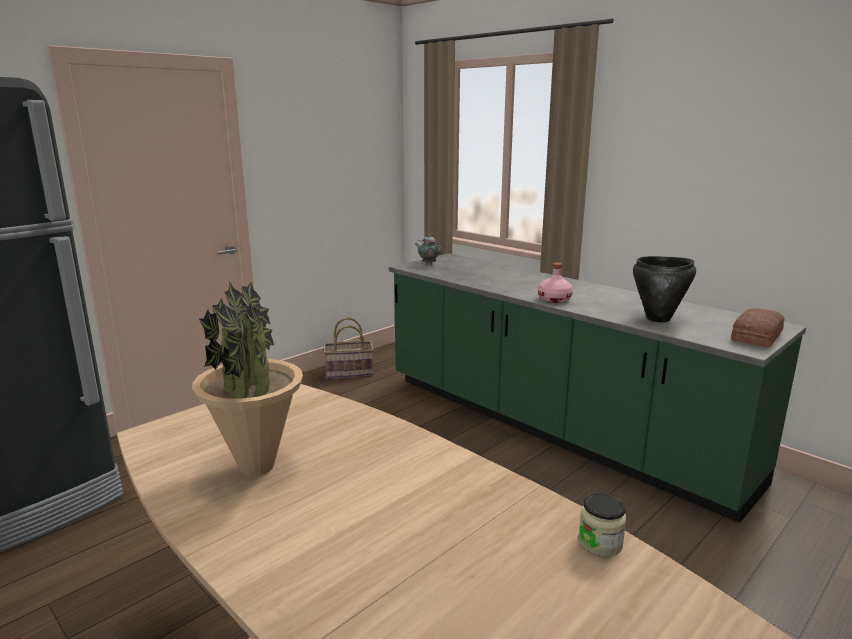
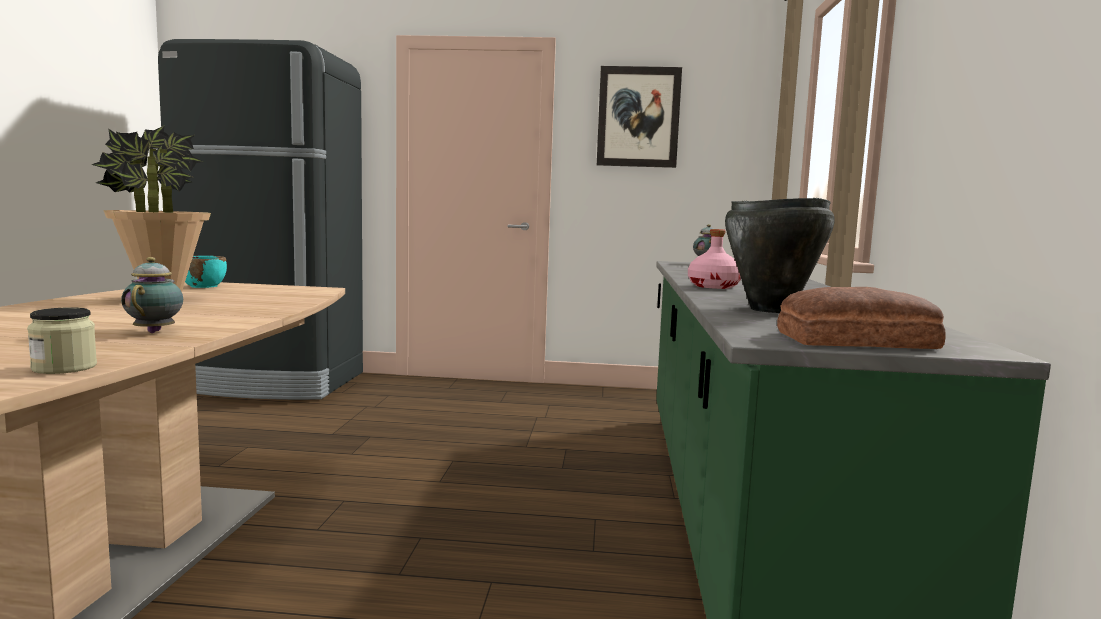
camera: 50 degrees right, 10 degrees down
(178, 434) = (204, 286): none -> turquoise bowl
(309, 135) = (638, 117): none -> picture
(349, 372) = (634, 398): basket -> none
(461, 491) = (156, 331): none -> teapot

